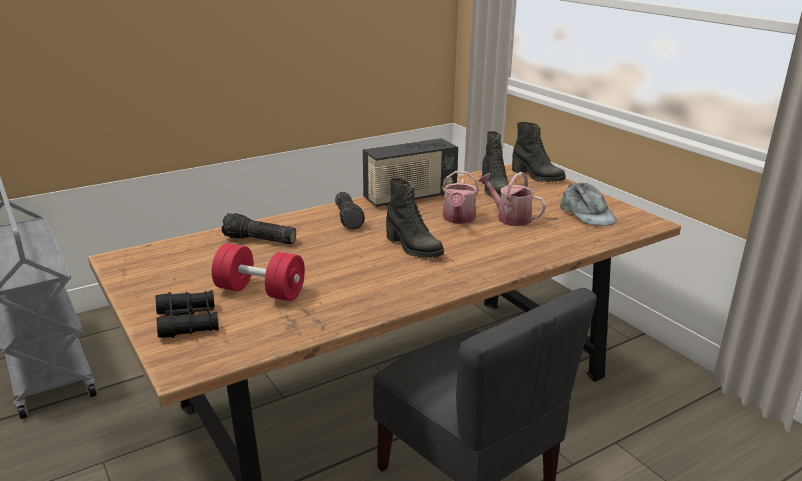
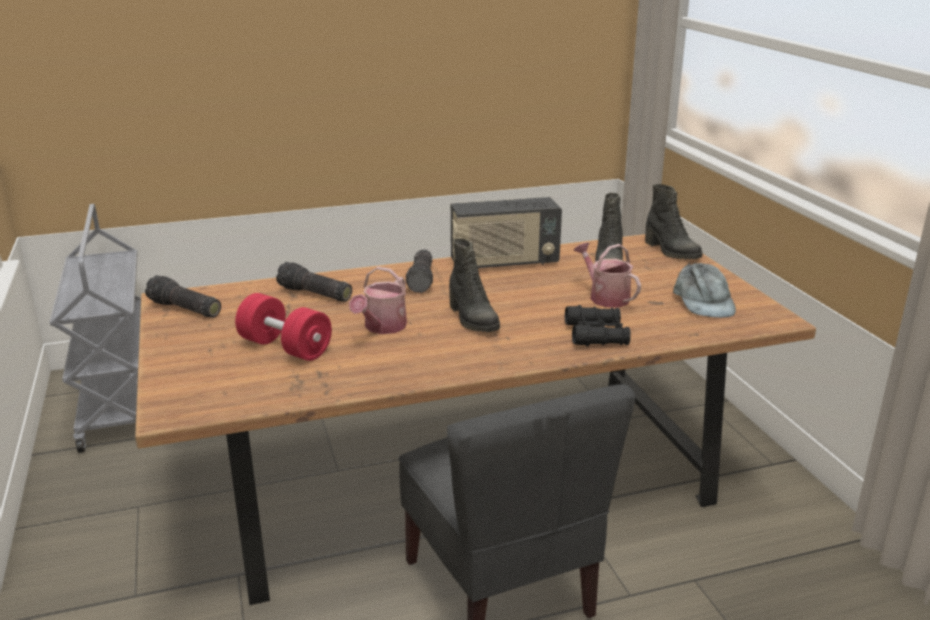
camera: 15 degrees right, 0 degrees up
(140, 267) = (183, 309): none -> flashlight
(188, 322) = (199, 369): black binoculars -> black binoculars (596, 335)
(458, 219) = (544, 292): watering can -> watering can (382, 327)

